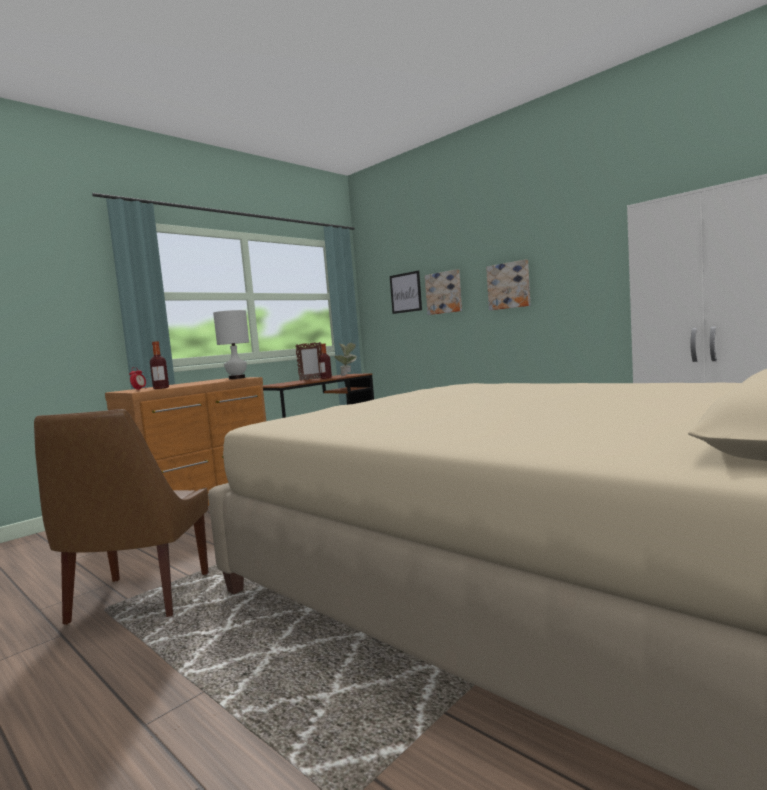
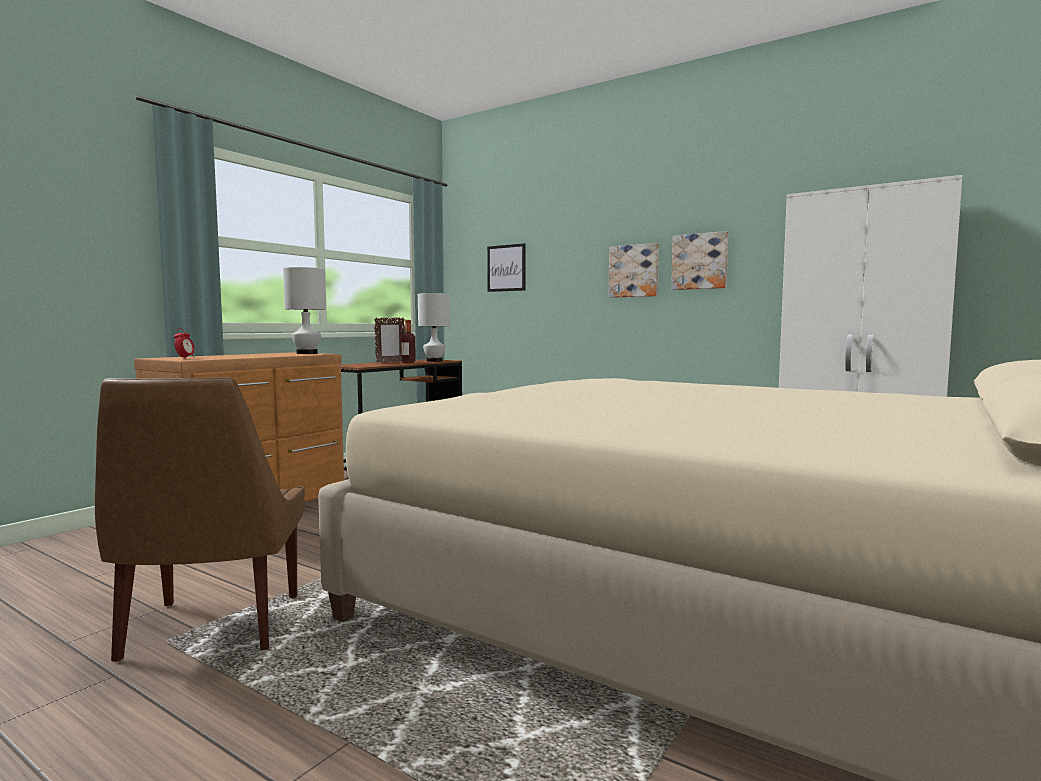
camera: 10 degrees left, 0 degrees up
(161, 388) = (216, 358): bottle -> none
(348, 375) = (434, 361): potted plant -> white table lamp
(444, 292) = (555, 272): picture -> picture (700, 261)

